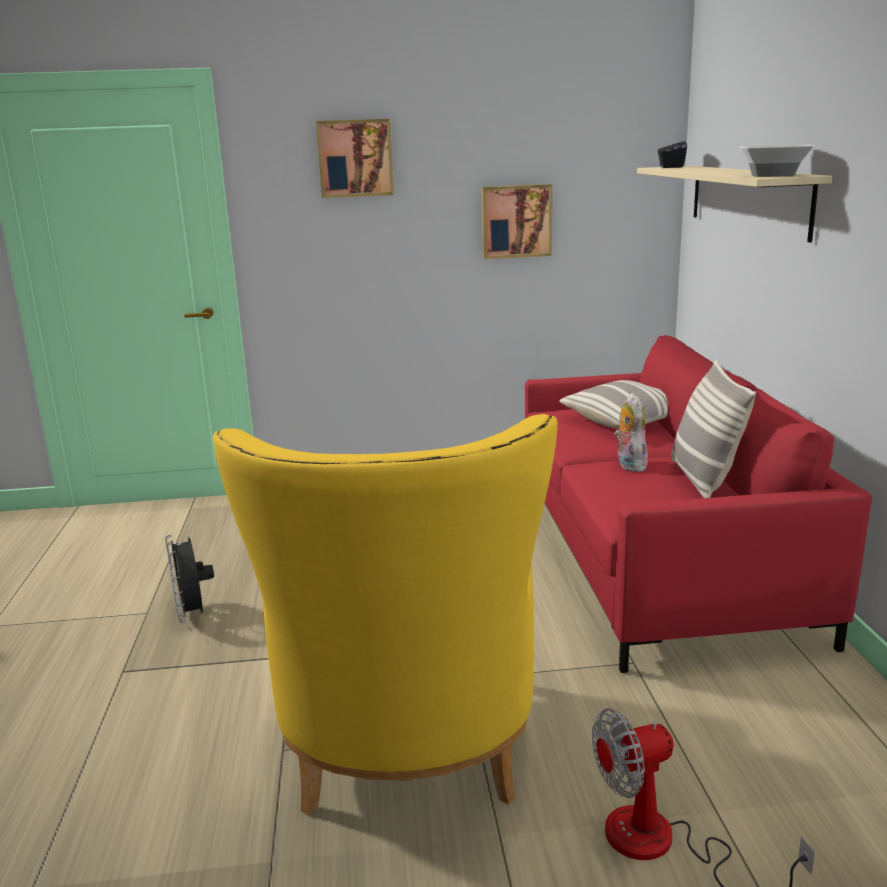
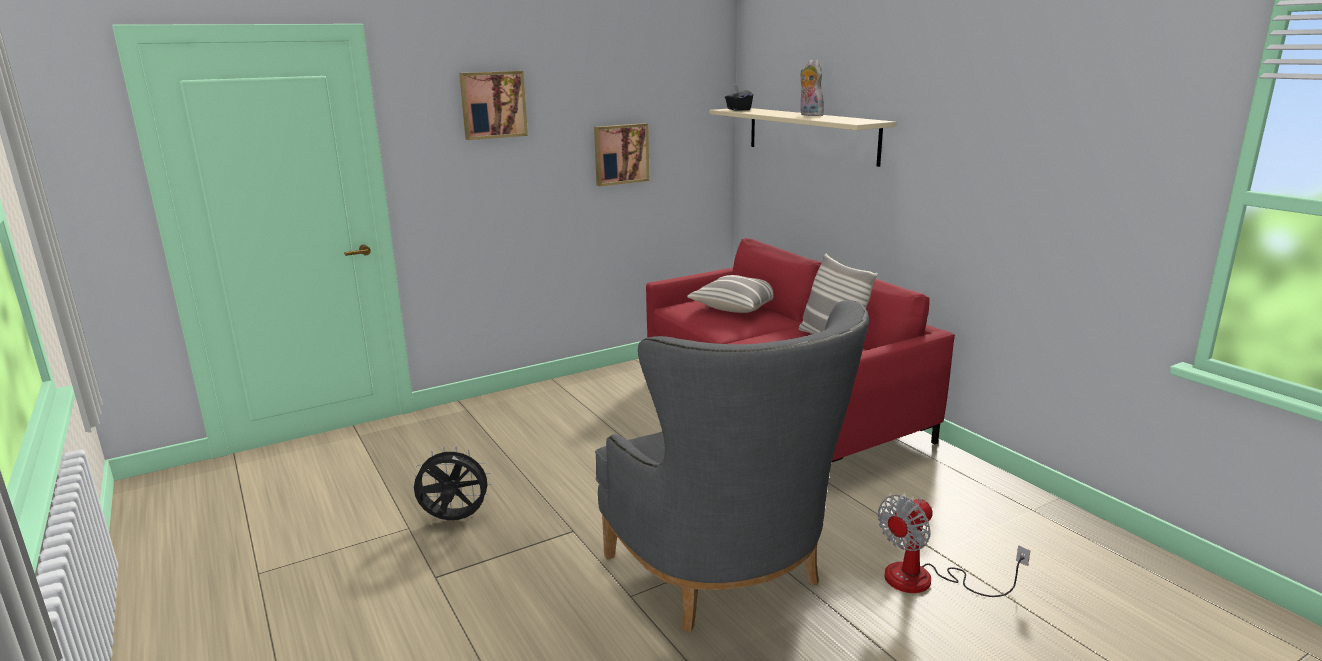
camera: 25 degrees left, 0 degrees up
(193, 615) = (454, 520): black fan -> black fan turned 135 degrees clockwise
(407, 762) = (728, 579): yellow armchair -> grey armchair
(629, 465) = (773, 337): plush toy -> plush toy (809, 115)
(771, 175) = (855, 121): bowl -> none

